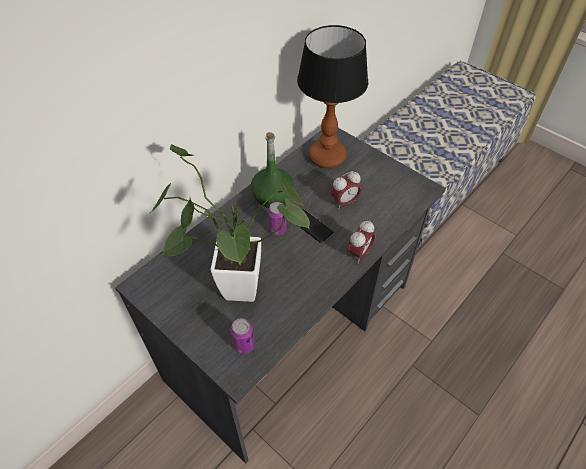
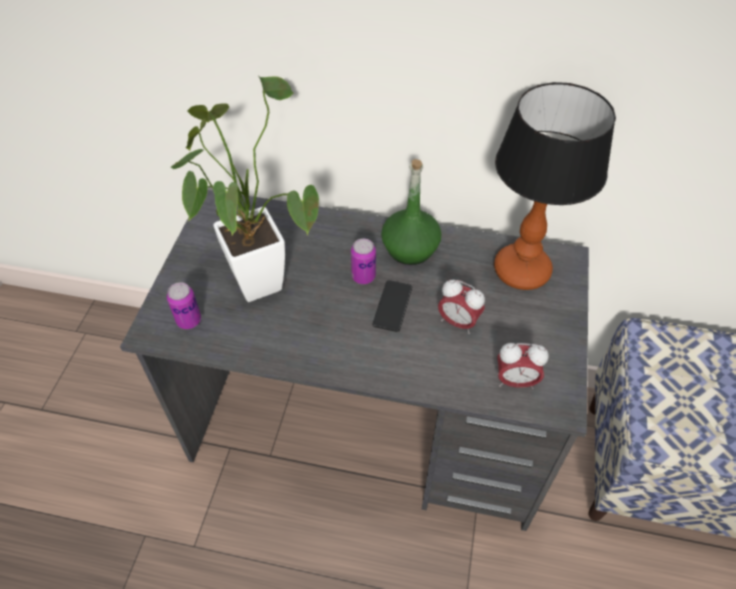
camera: 60 degrees right, 0 degrees up
(359, 253) = (384, 374): alarm clock -> alarm clock (515, 381)

